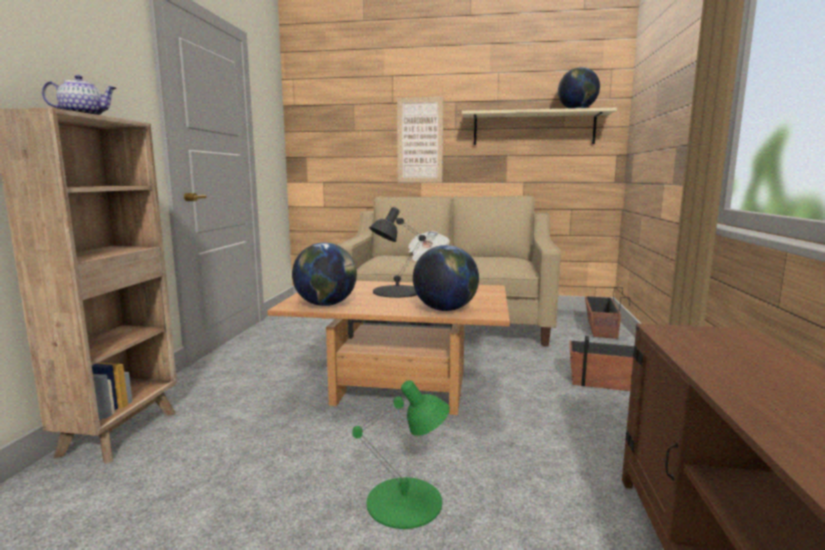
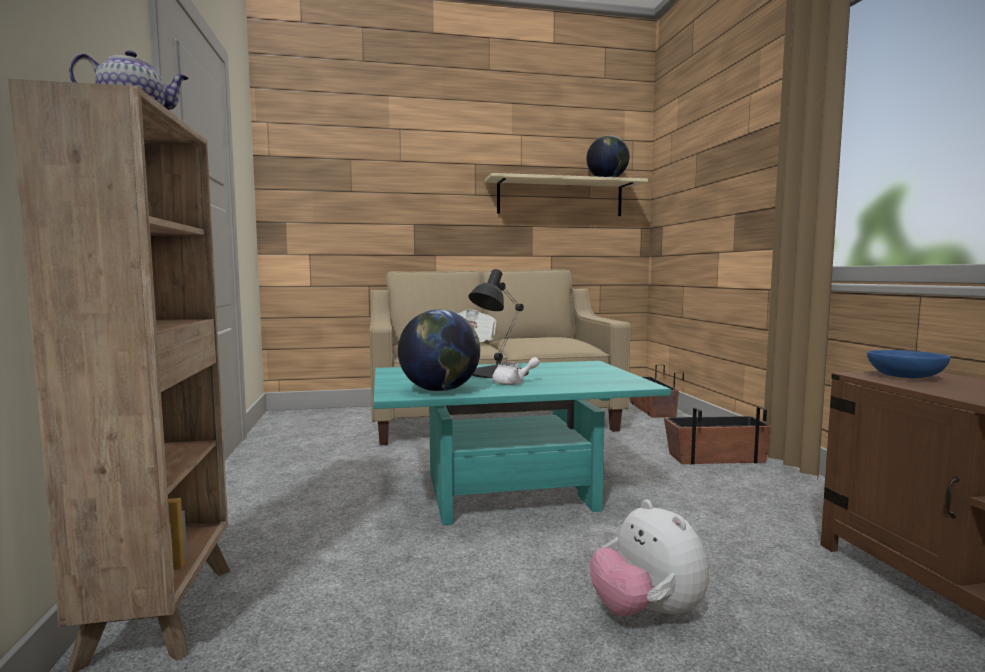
camera: 20 degrees left, 5 degrees down
(391, 302) = (513, 383): none -> white teapot
(398, 389) = (508, 494): brown coffee table -> turquoise coffee table
(405, 502) = (647, 614): green table lamp -> plush toy
(420, 140) = (435, 206): picture -> none
(445, 309) = (586, 384): globe -> none
(700, 336) = (906, 377): none -> blue bowl

